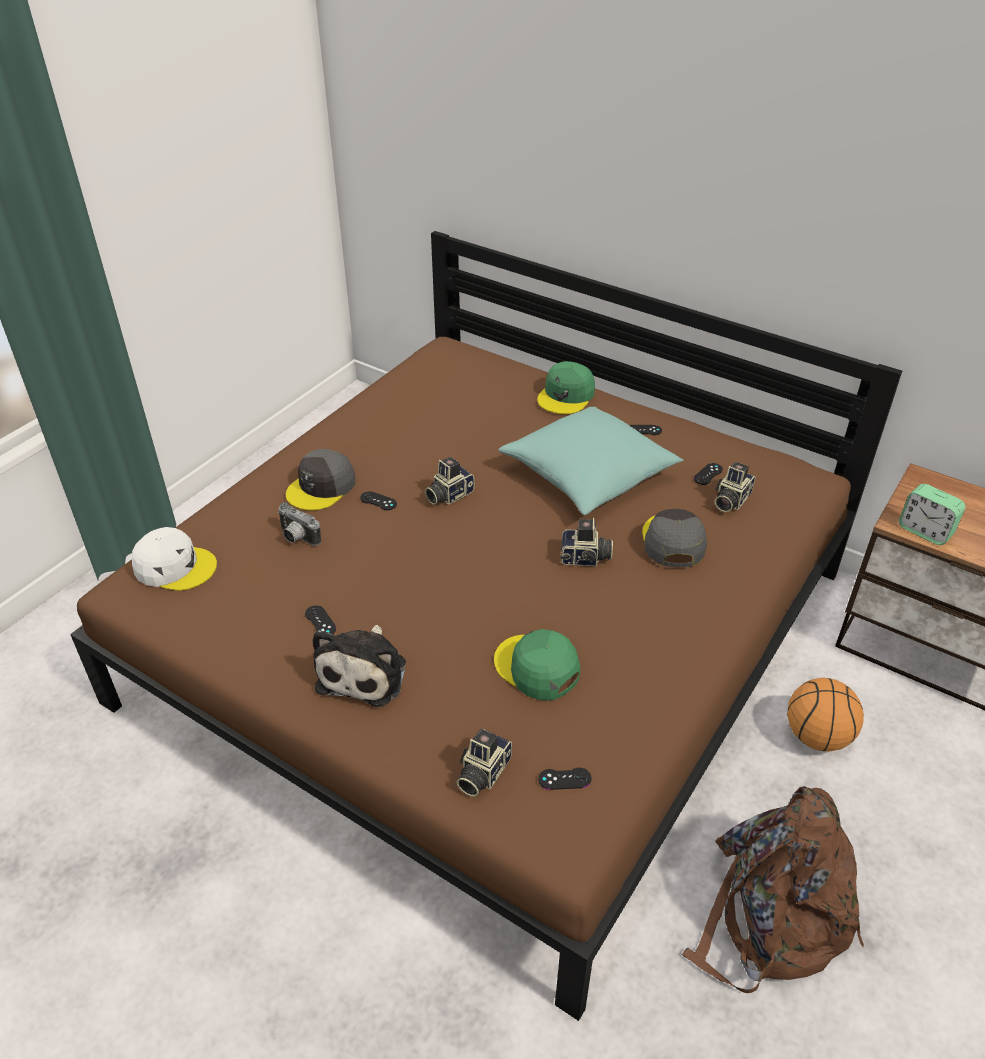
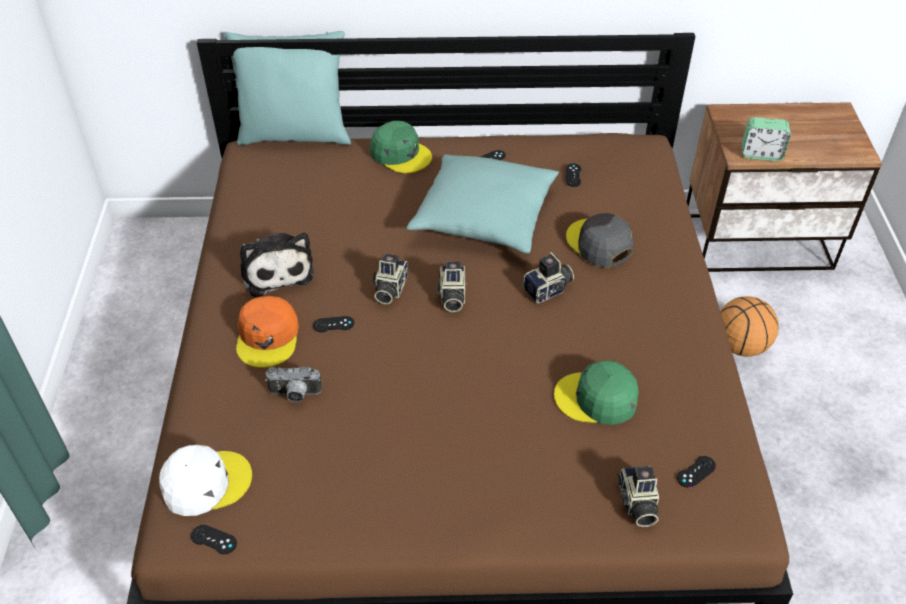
camera: 35 degrees left, 5 degrees up
(320, 621) = (391, 457): black game controller -> black game controller (214, 539)
(322, 487) = (268, 337): grey cap -> orange cap
(365, 672) = (472, 478): plush toy -> plush toy (276, 270)
(495, 349) = (295, 135): none -> turquoise pillow
(566, 395) = (400, 154): green cap -> green cap turned 45 degrees counterclockwise
(730, 500) = (607, 190): camera -> camera (451, 296)
(770, 915) = (814, 492): brown backpack -> none

